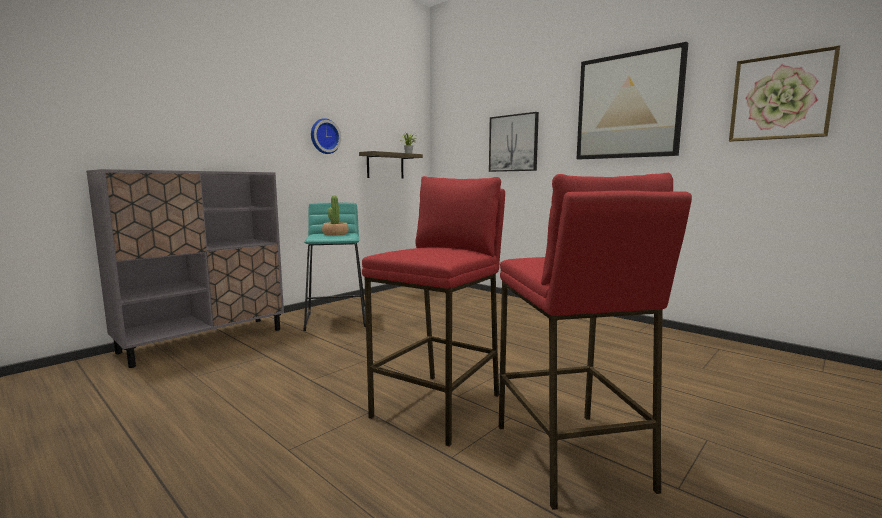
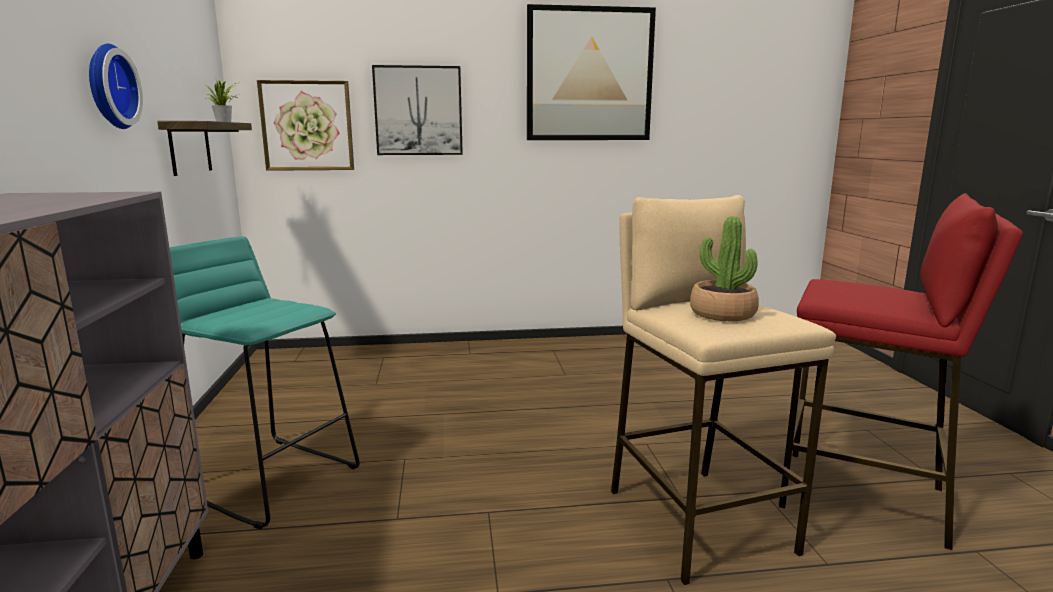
camera: 50 degrees left, 5 degrees up
(335, 234) = (259, 309): potted plant -> potted plant (722, 314)
(439, 406) = (698, 520): red stool -> beige stool
(780, 97) = (735, 85): picture -> picture (307, 126)

